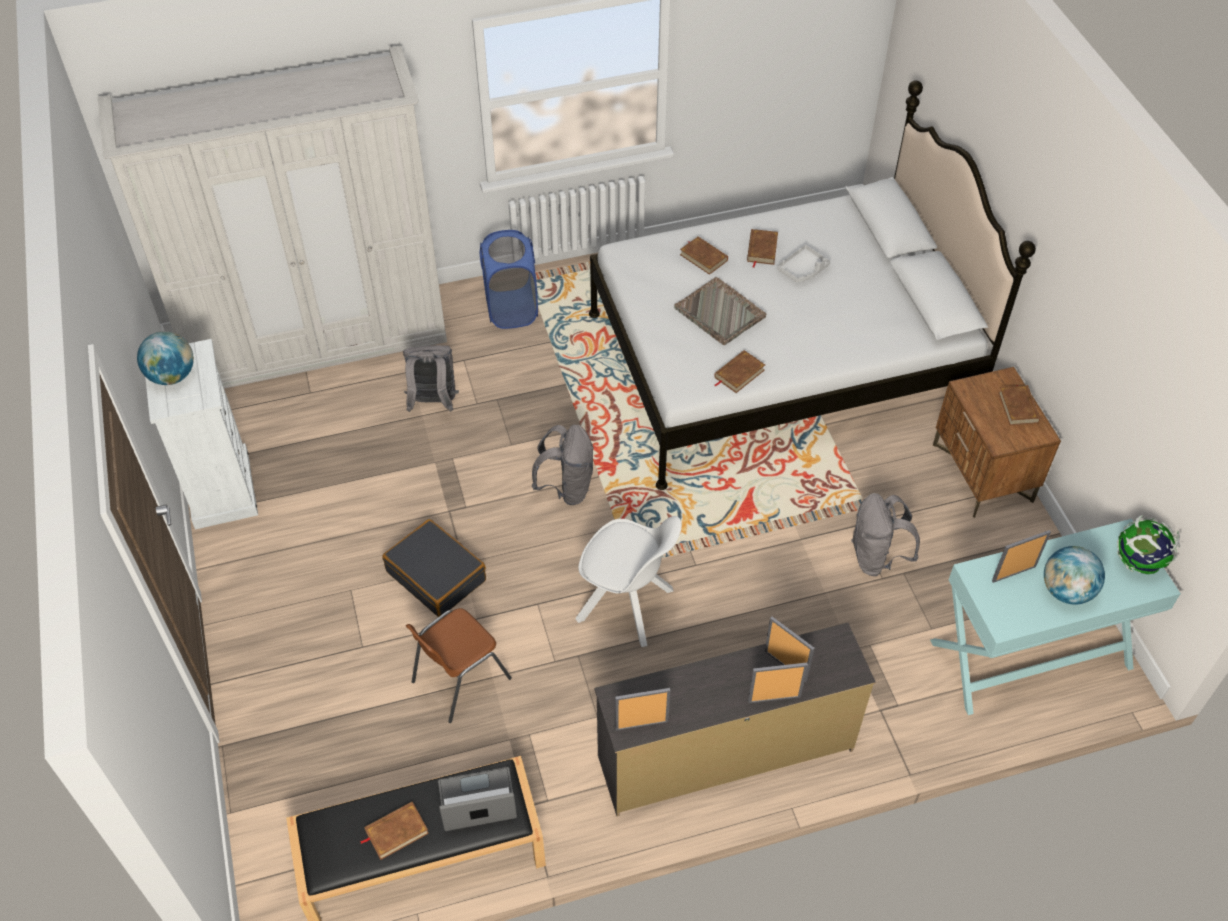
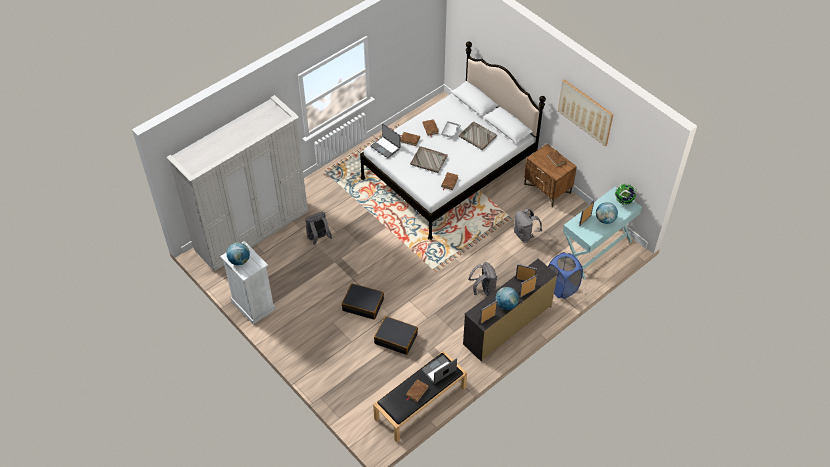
camera: 25 degrees left, 0 degrees up
(459, 680) = (396, 338): brown chair -> black suitcase
(511, 309) = (327, 188): blue laundry basket -> blue laundry basket (562, 287)
(567, 488) = (393, 252): grey backpack -> grey backpack (483, 289)
(627, 606) = (443, 288): white chair -> none
(643, 256) = (385, 147): none -> laptop
(706, 707) = (506, 304): none -> globe
(857, 297) = (477, 136): none -> grey tray
(1114, 305) = (585, 112): none -> picture

